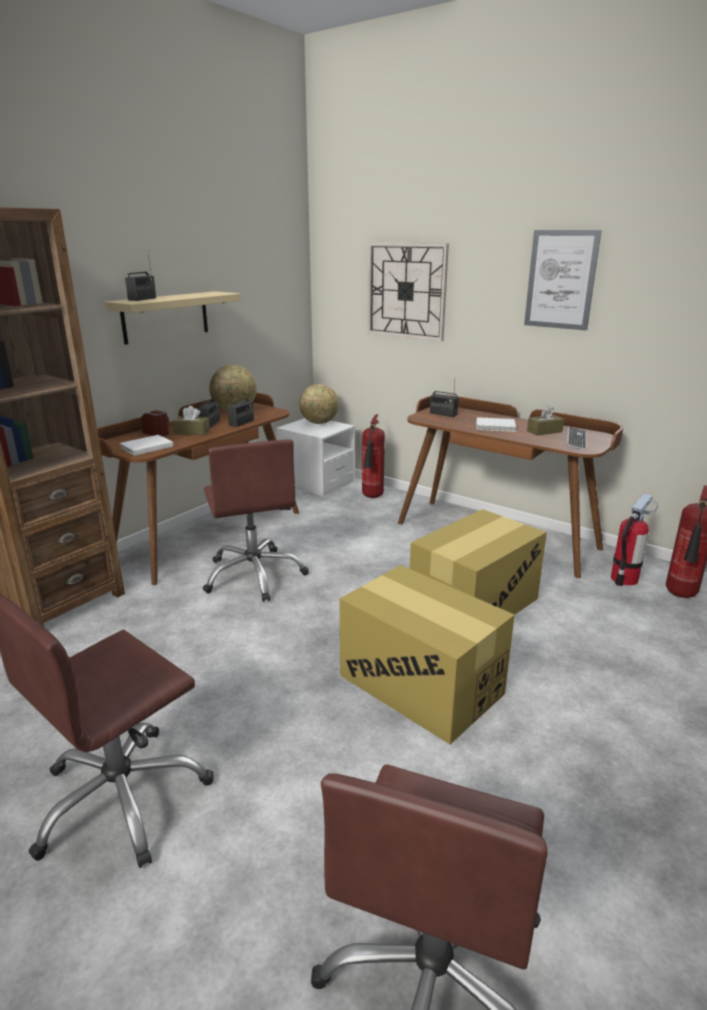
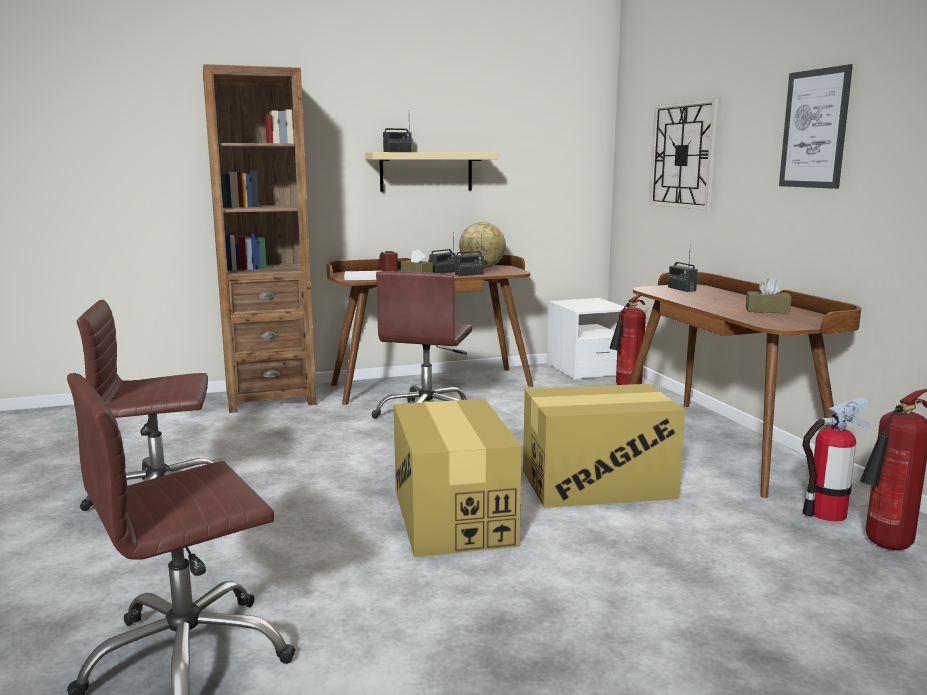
camera: 35 degrees right, 10 degrees down
(319, 423) = (597, 303): globe -> none
(496, 427) = (717, 302): white book -> none
(576, 440) = (789, 319): keyboard -> none

